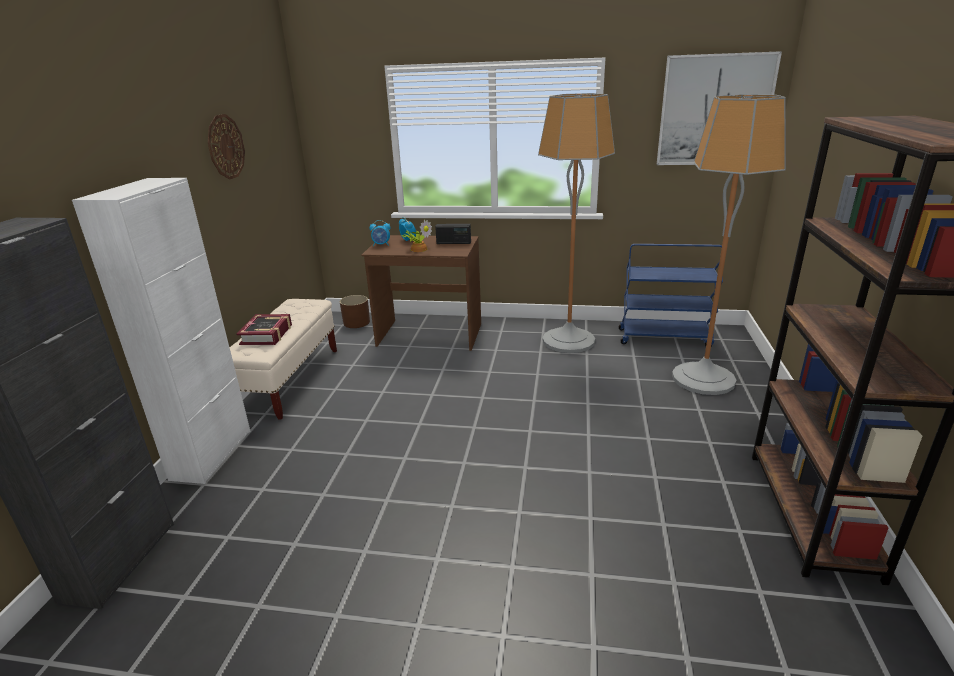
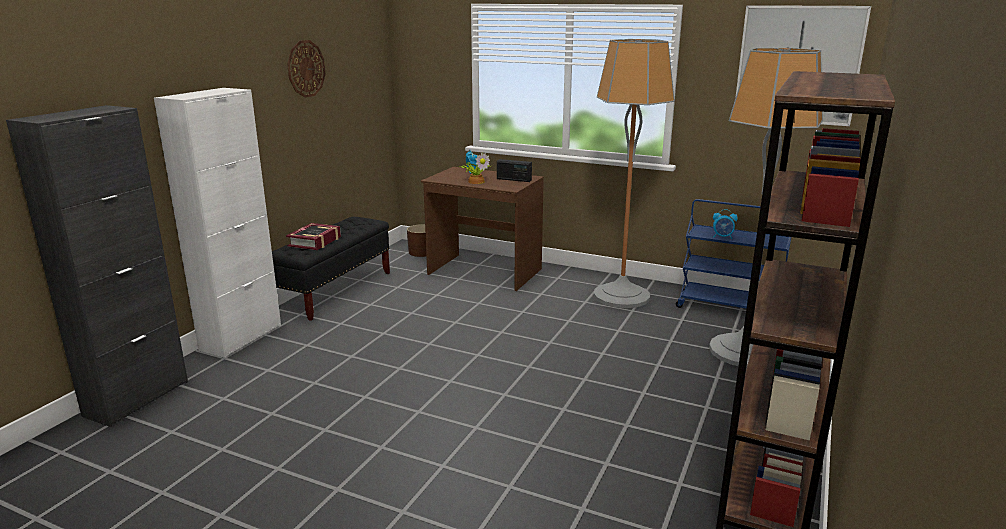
camera: 15 degrees right, 5 degrees down
(289, 381) = (334, 291): beige bench -> black bench
(381, 245) = (445, 174): alarm clock -> alarm clock (723, 237)

